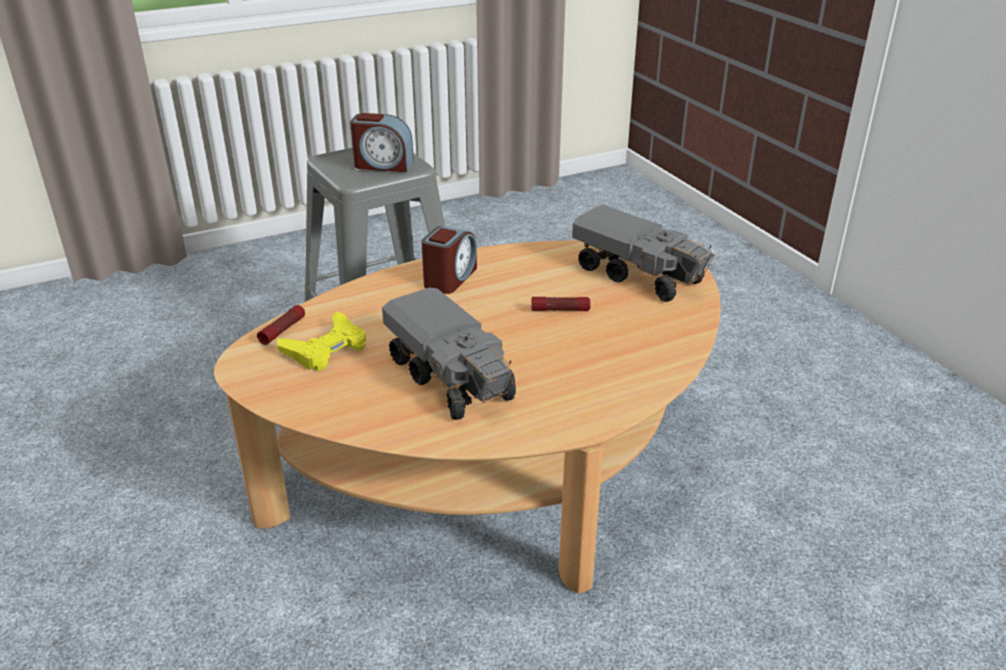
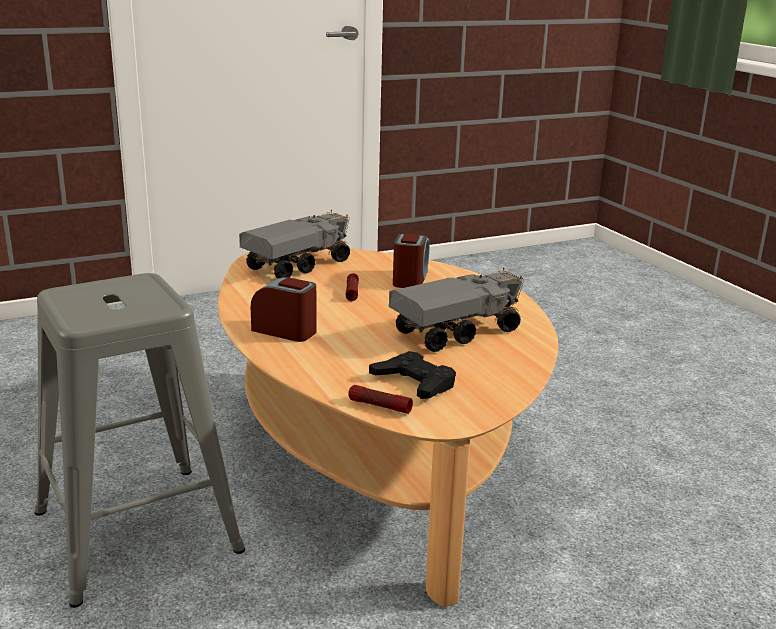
camera: 90 degrees left, 10 degrees down
(326, 349) = (414, 382): yellow game controller -> black game controller
(383, 165) = (128, 292): alarm clock -> alarm clock (410, 279)

